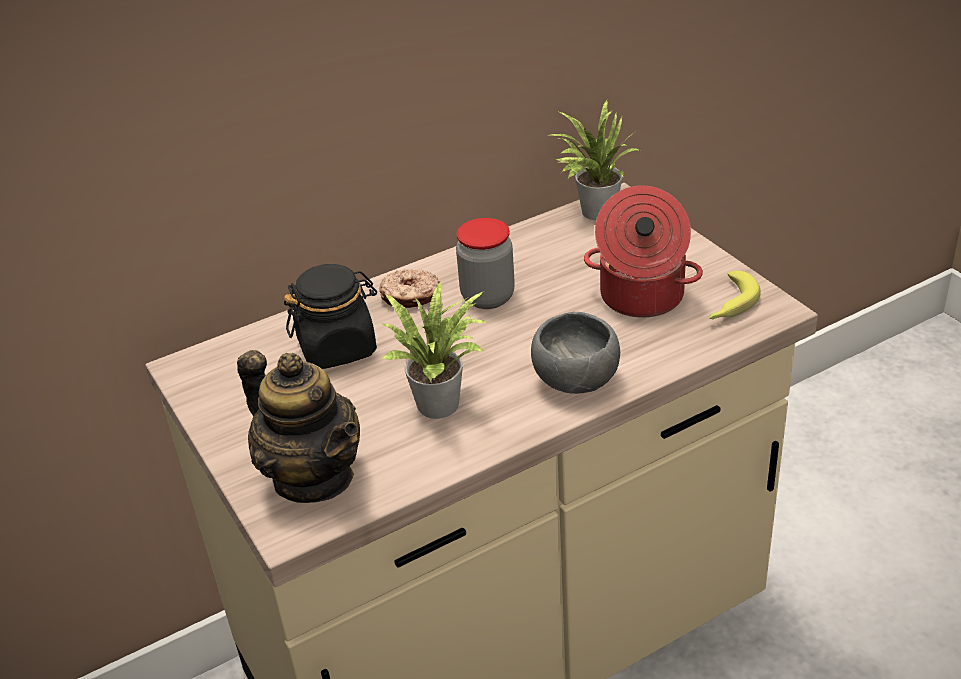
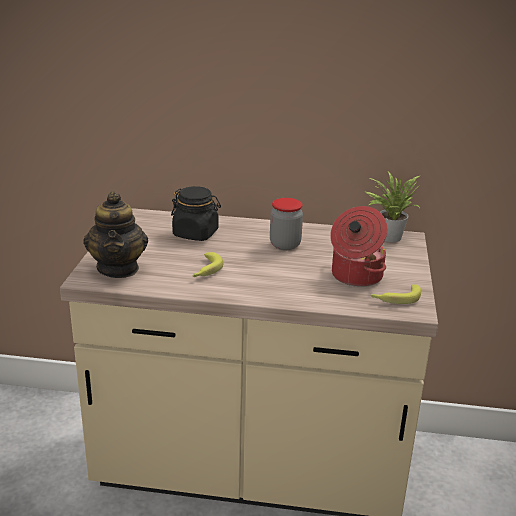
camera: 35 degrees right, 10 degrees down
(410, 297) = (252, 230): donut -> none
(444, 403) = (205, 270): potted plant -> banana
(573, 381) = (272, 289): grey bowl -> none

